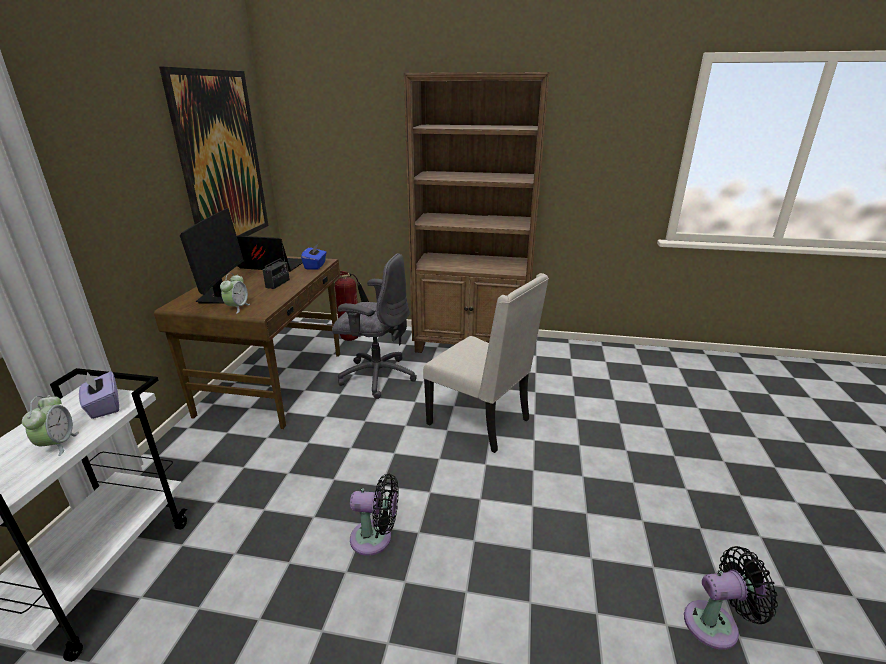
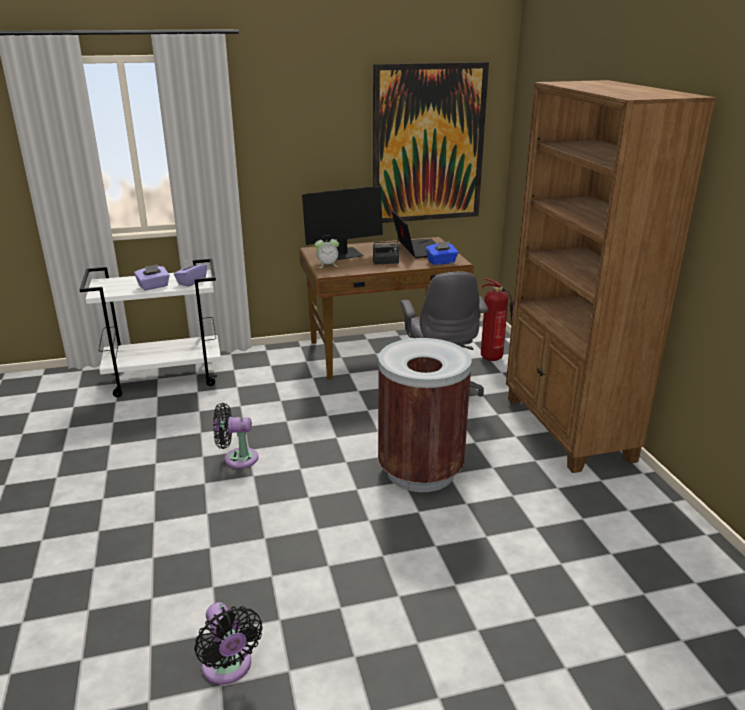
camera: 65 degrees right, 0 degrees up
(58, 444) = (154, 286): alarm clock -> purple tissue box
(375, 538) = (237, 458): black fan -> black fan turned 105 degrees clockwise
(481, 422) = (420, 471): beige chair -> brown trash can

